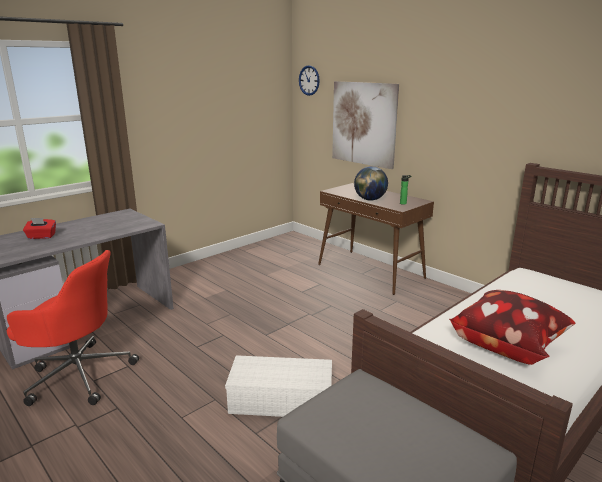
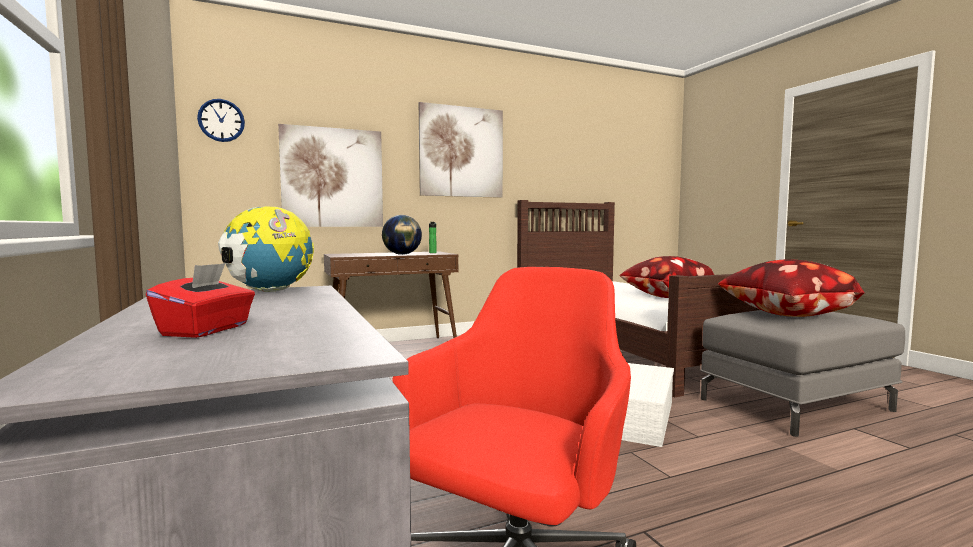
camera: 70 degrees left, 15 degrees down
(136, 221) = (269, 291): none -> globe
(377, 415) = (786, 315): none -> pillow
(471, 102) = (461, 152): none -> picture

